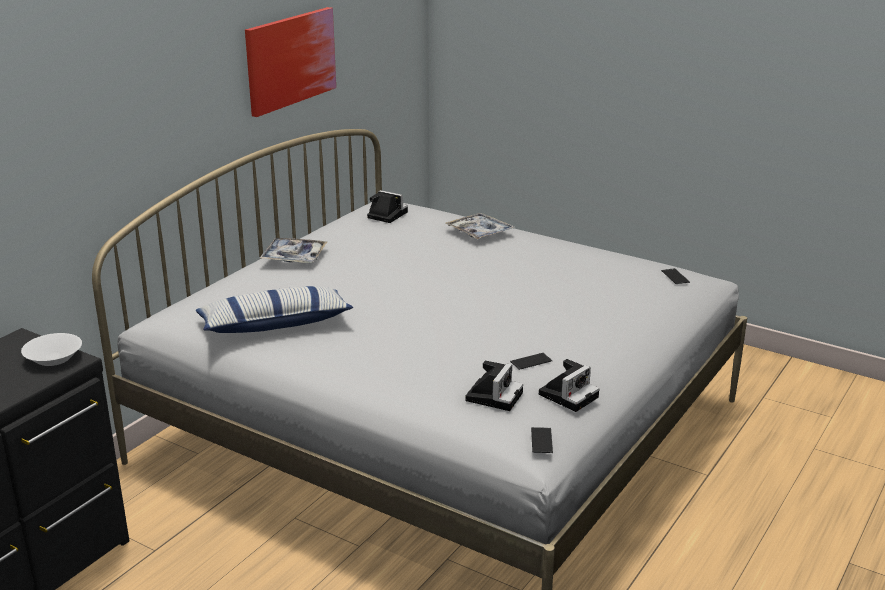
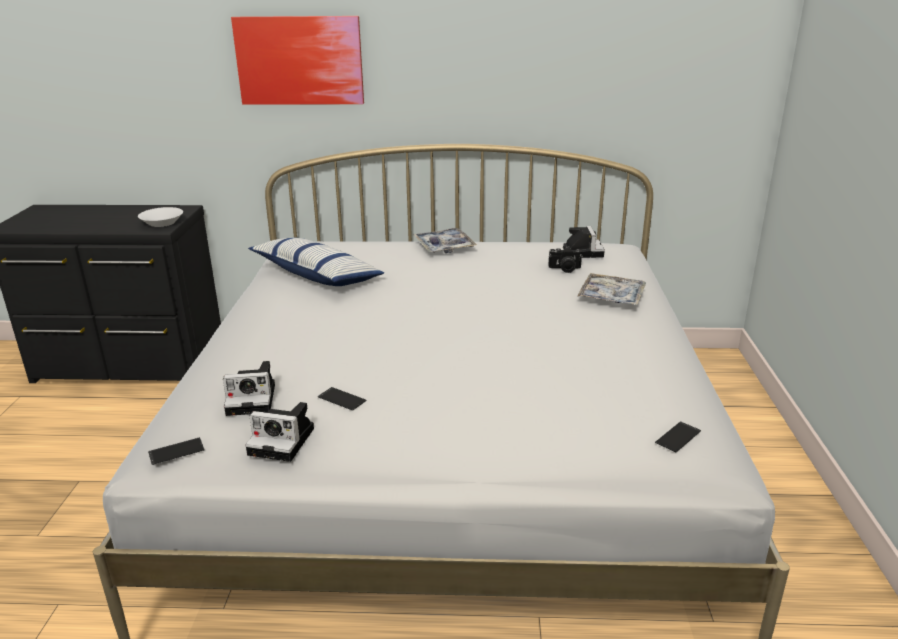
camera: 60 degrees right, 0 degrees up
(290, 60) = (532, 67): picture -> picture (300, 60)
(411, 230) = (565, 269): none -> camera

